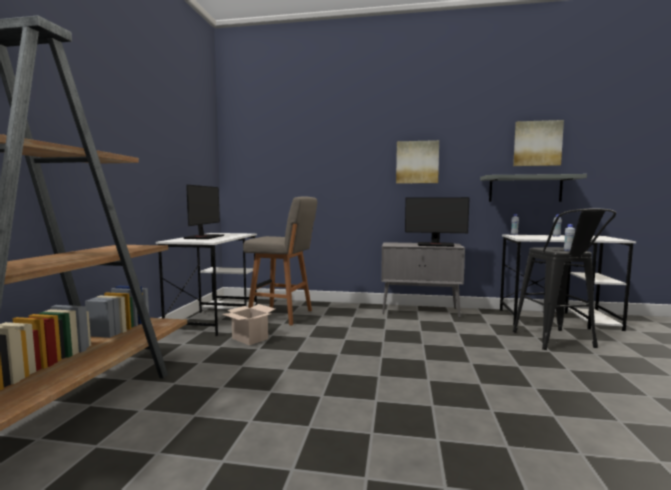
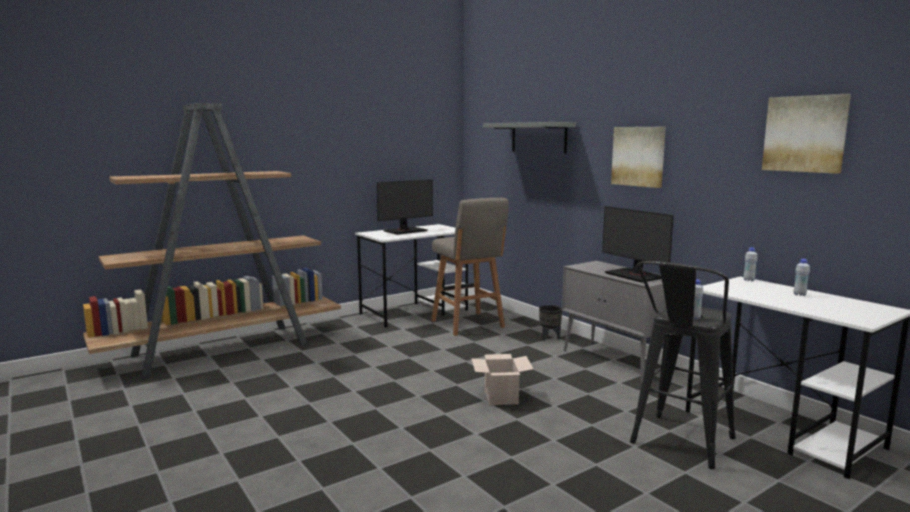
camera: 45 degrees right, 5 degrees up
(249, 338) = (400, 336): cardboard box -> cardboard box (500, 396)
(356, 309) = (550, 338): none -> black planter
(525, 189) = (781, 208): grey shelf -> grey shelf (538, 137)

